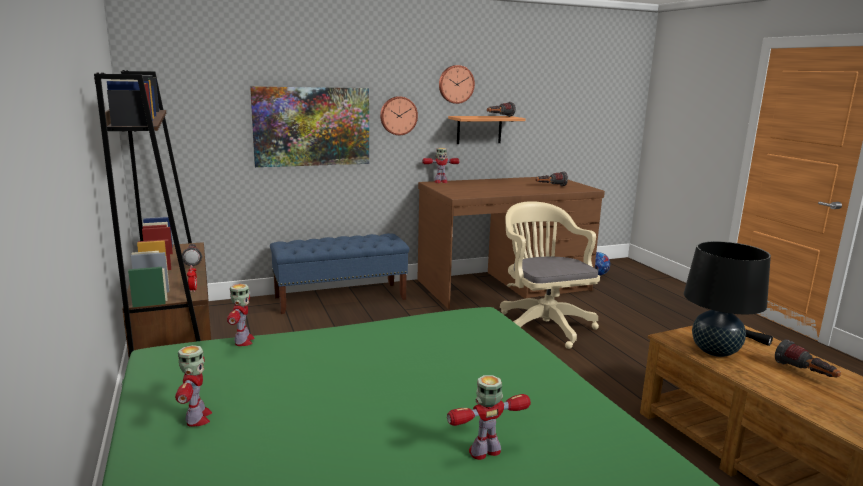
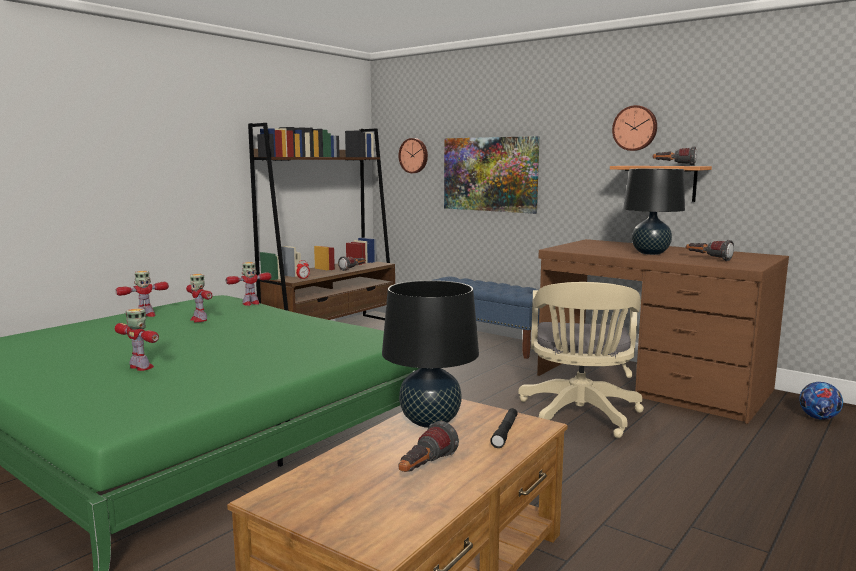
camera: 60 degrees right, 5 degrees down
(398, 115) = (568, 164): wall clock -> wall clock (414, 155)
(440, 182) = (604, 241): toy robot -> toy robot (199, 320)
(511, 188) = (650, 253): none -> black table lamp
(542, 324) = (579, 416): beige office chair -> beige office chair turned 150 degrees clockwise

